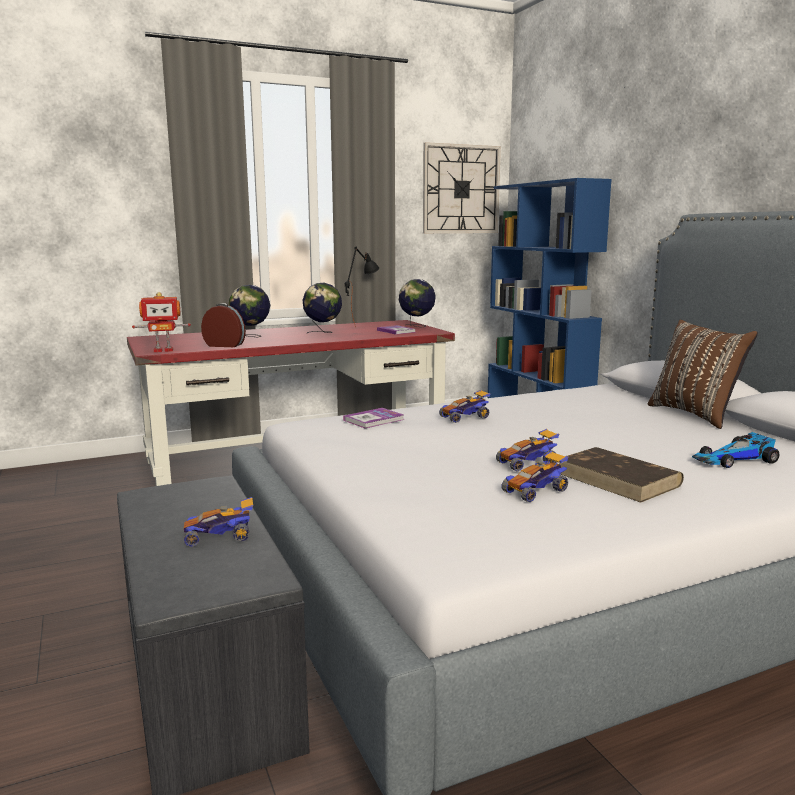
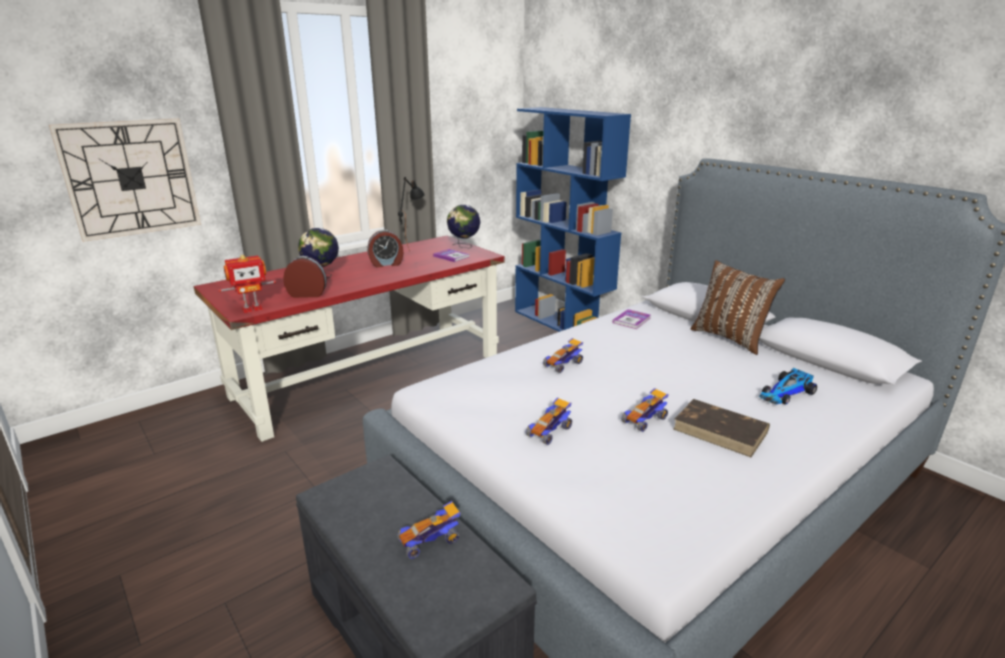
camera: 15 degrees left, 10 degrees up
(323, 333) = (386, 264): globe -> alarm clock
(374, 420) = (491, 378): book -> book (631, 320)
(461, 189) = (484, 109): wall clock -> wall clock (130, 178)
(535, 491) = (670, 454): toy car -> toy car (549, 431)

